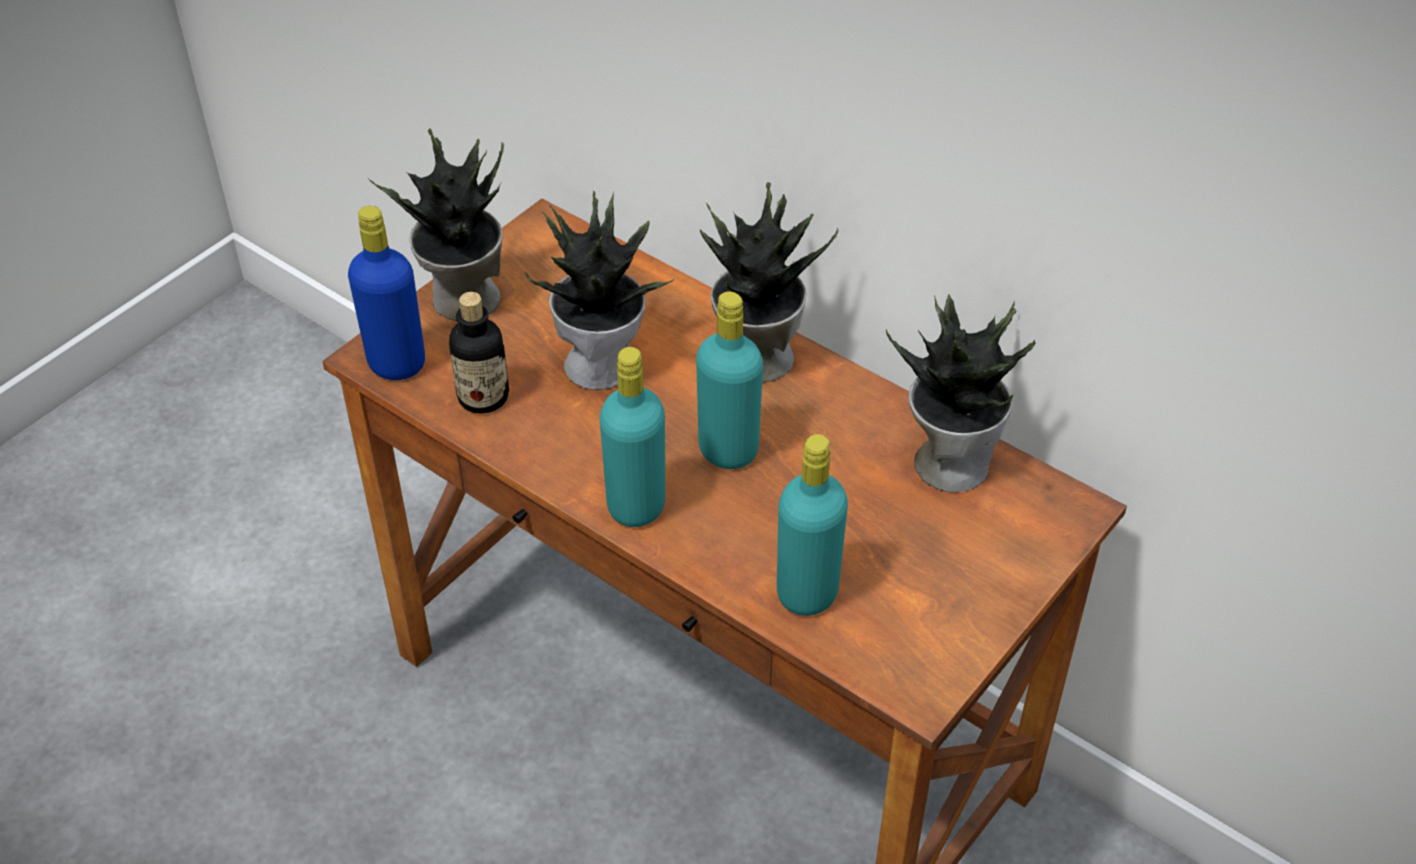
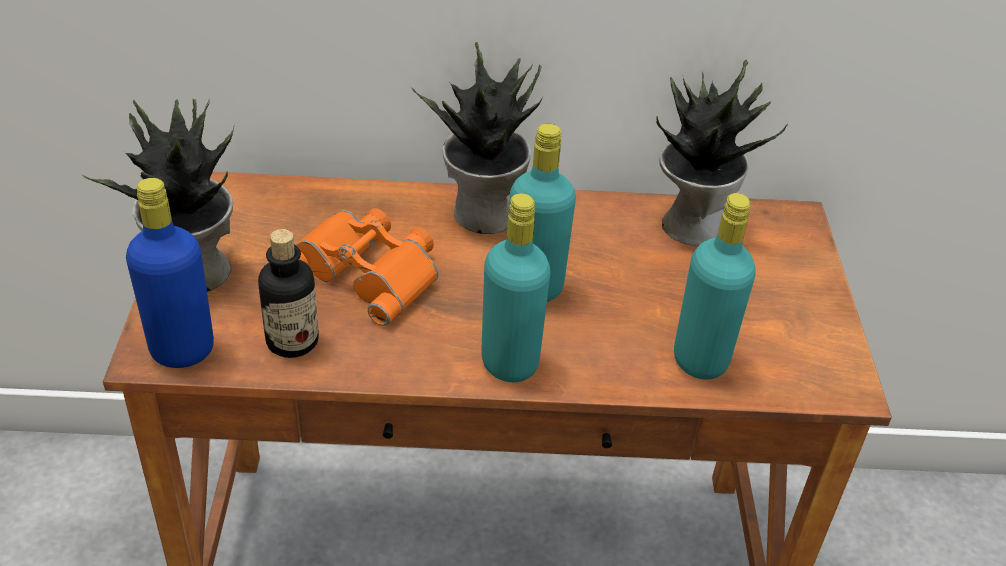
camera: 40 degrees left, 5 degrees down
(602, 364) = (368, 270): potted plant -> orange binoculars

